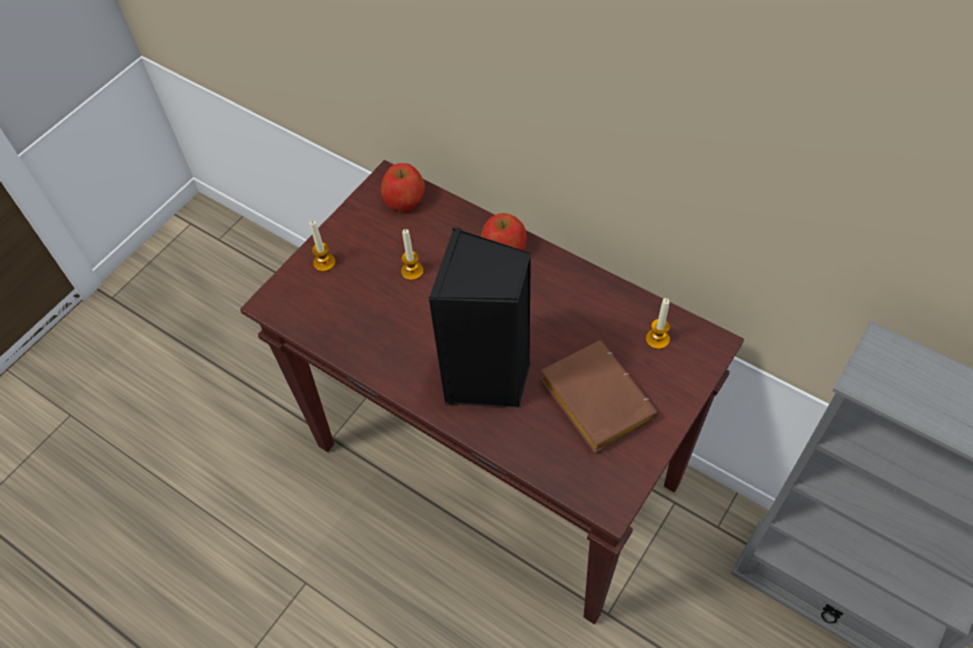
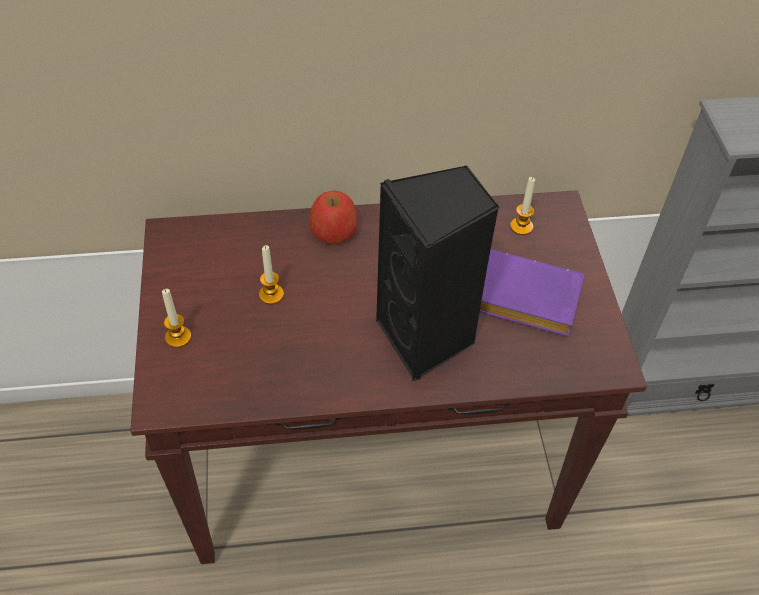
camera: 45 degrees left, 5 degrees down
(404, 200) = (201, 241): apple -> none
(592, 400) = (522, 300): brown book -> purple book

